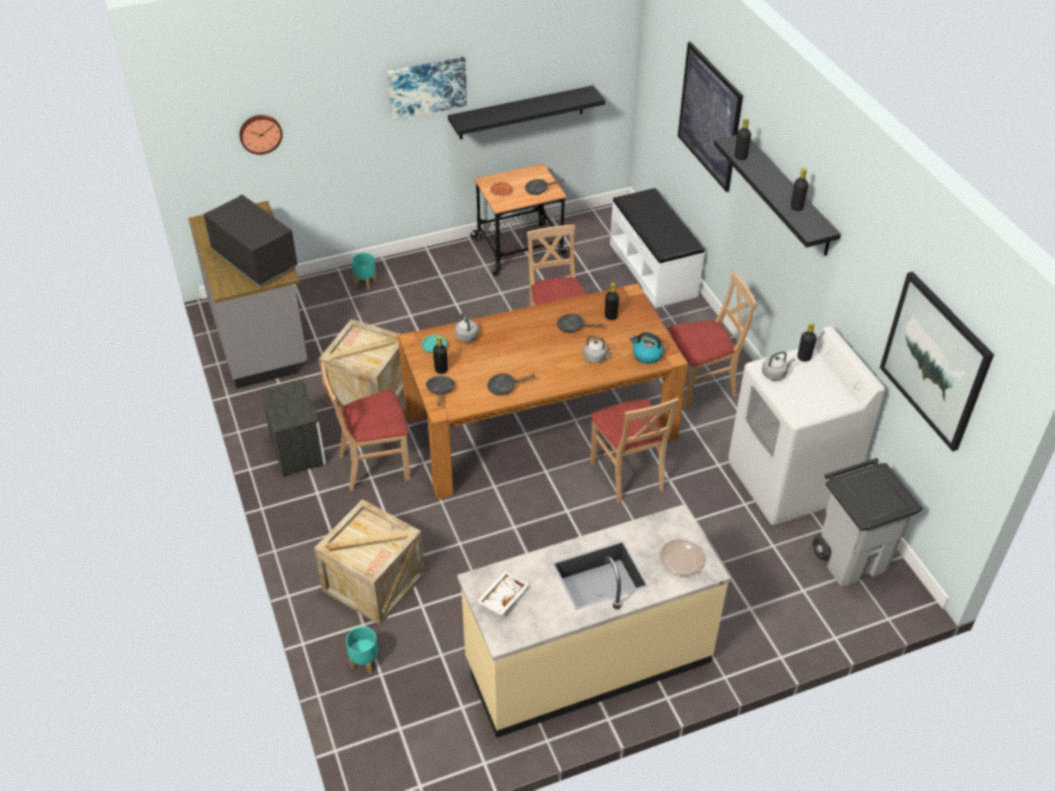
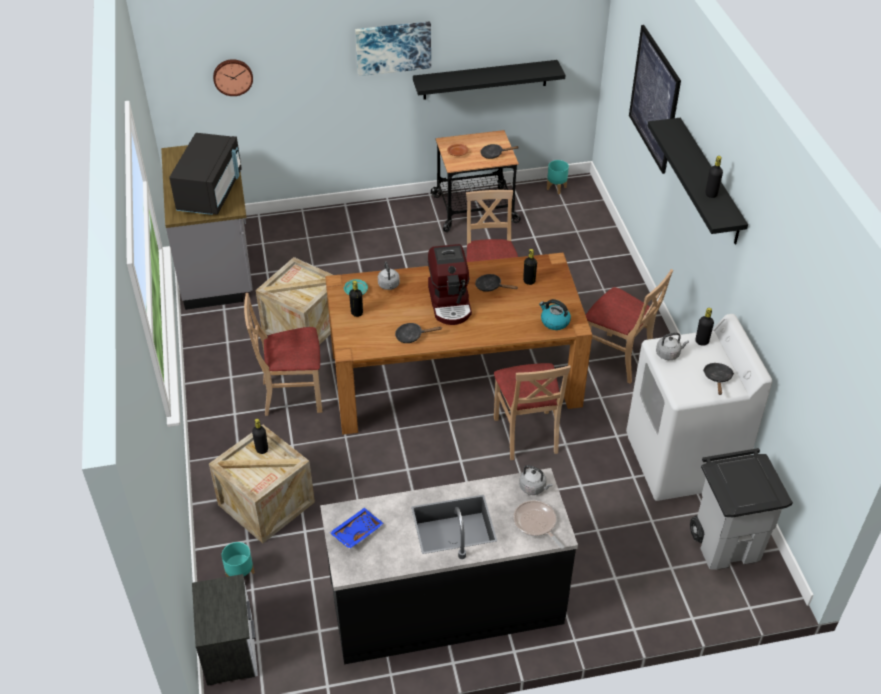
camera: 10 degrees right, 0 degrees up
(255, 260) = (210, 192): black microwave -> black microwave turned 45 degrees clockwise
(297, 448) = (226, 371): nightstand -> nightstand (230, 648)
(366, 283) = (324, 225): turquoise planter -> turquoise planter (556, 188)
(440, 391) = (351, 332): black frying pan -> black frying pan (717, 378)
(502, 596) = (356, 531): white tray -> blue tray
(536, 348) = (450, 303): none -> coffee machine
(587, 661) = (446, 605): beige counter -> black counter
(596, 358) = (505, 318): grey kettle -> grey kettle (534, 488)
(653, 270) = (598, 242): white bench -> none
(701, 386) = (617, 358): beige chair -> beige chair turned 45 degrees clockwise
(740, 157) = (669, 140): black bottle -> black bottle (262, 449)
(935, 360) = (815, 358): picture -> none

